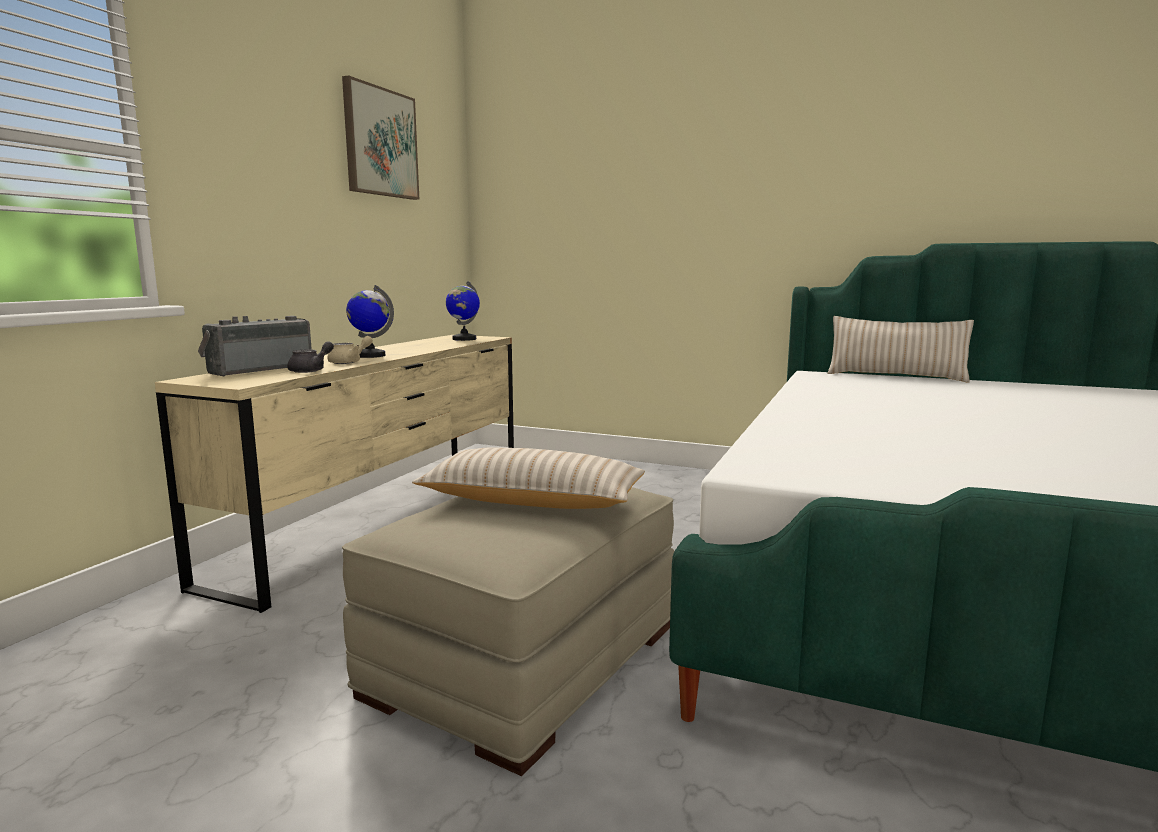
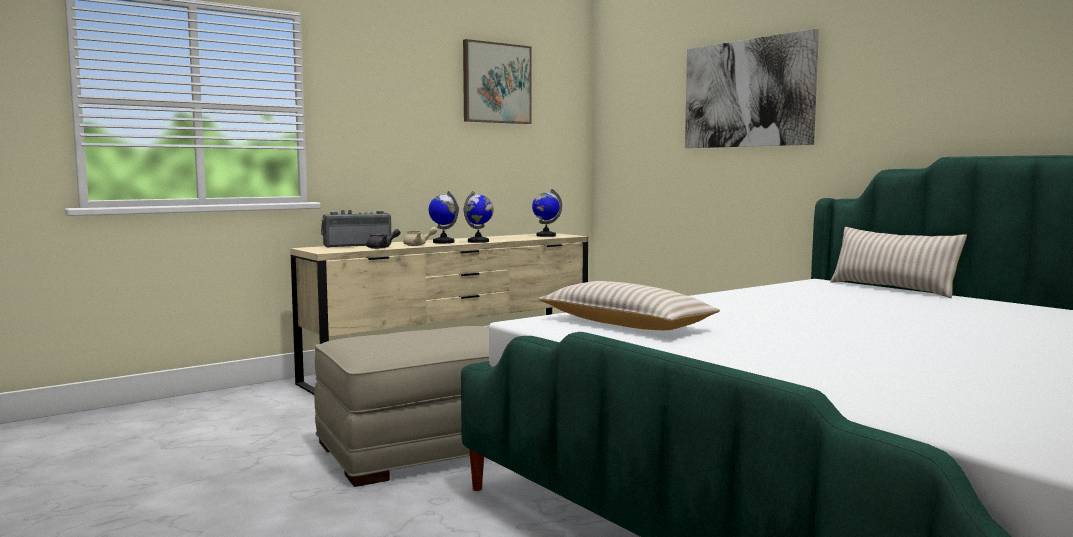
camera: 30 degrees right, 5 degrees down
(413, 352) = (478, 241): none -> globe
(532, 501) = (436, 336): beige pillow -> beige pillow (625, 324)
(690, 173) = (747, 93): none -> picture

